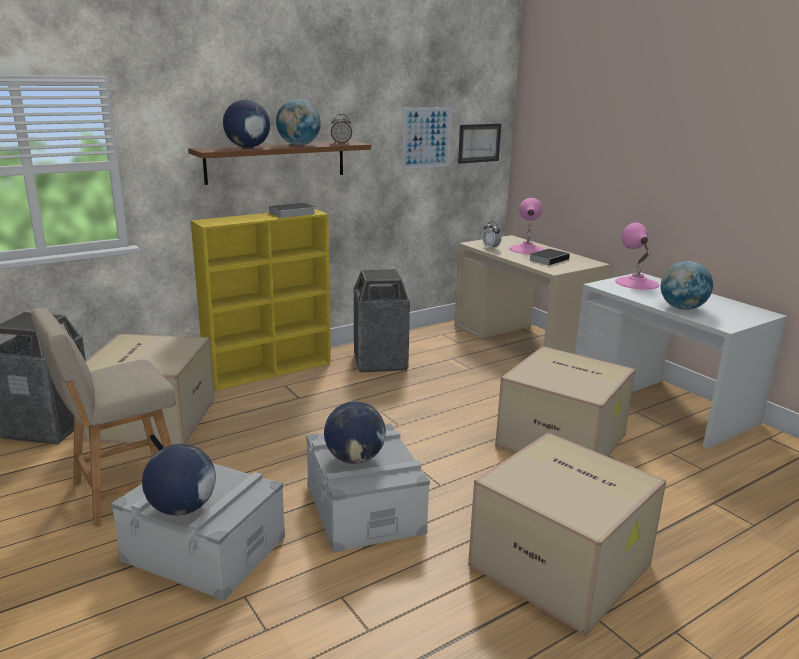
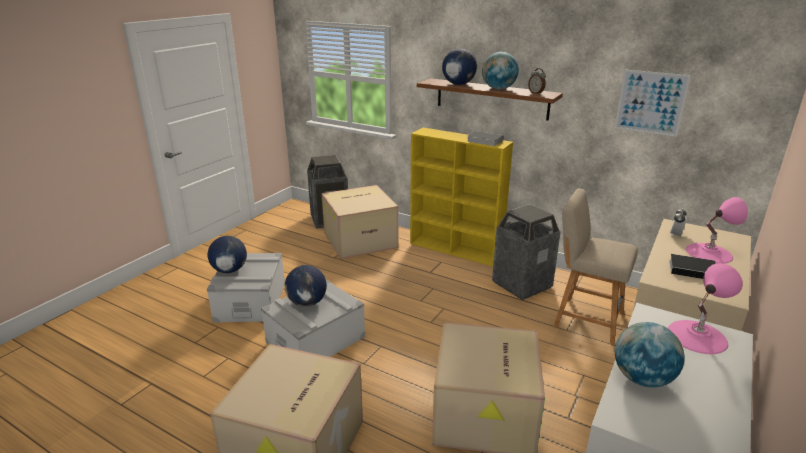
camera: 65 degrees right, 5 degrees up
(122, 492) = (286, 261): beige chair -> beige chair (584, 319)
(479, 143) = (730, 120): picture -> none

